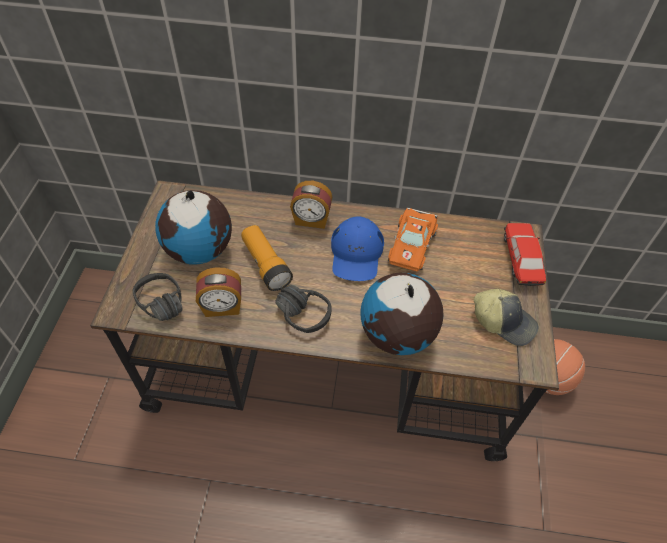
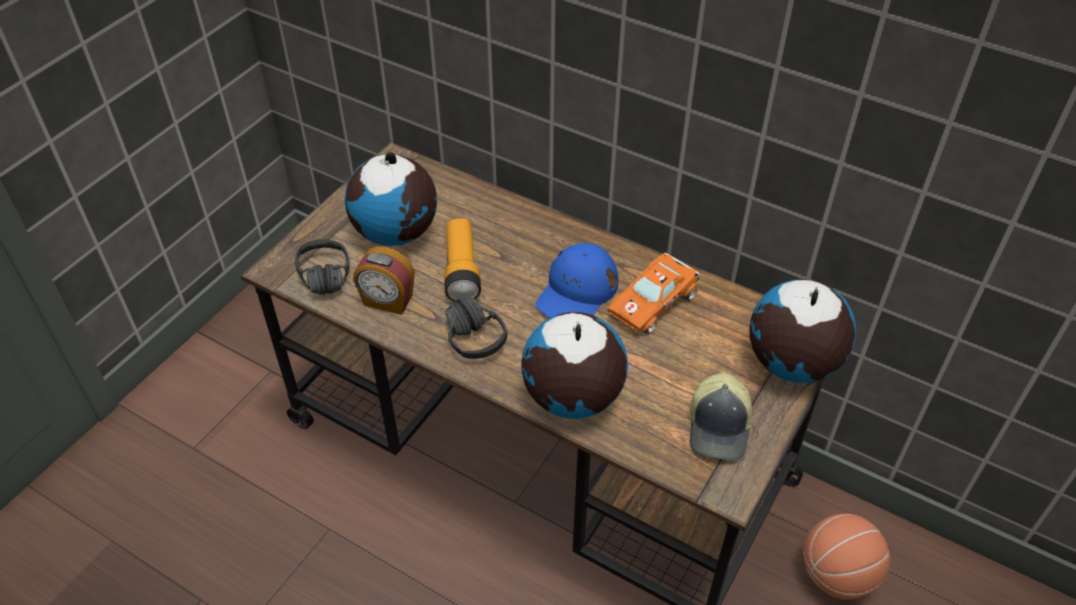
camera: 25 degrees right, 5 degrees down
(311, 220) = (544, 236): alarm clock -> none
(504, 321) = (720, 427): cap -> cap turned 45 degrees clockwise
(521, 260) = (791, 363): toy car -> globe

